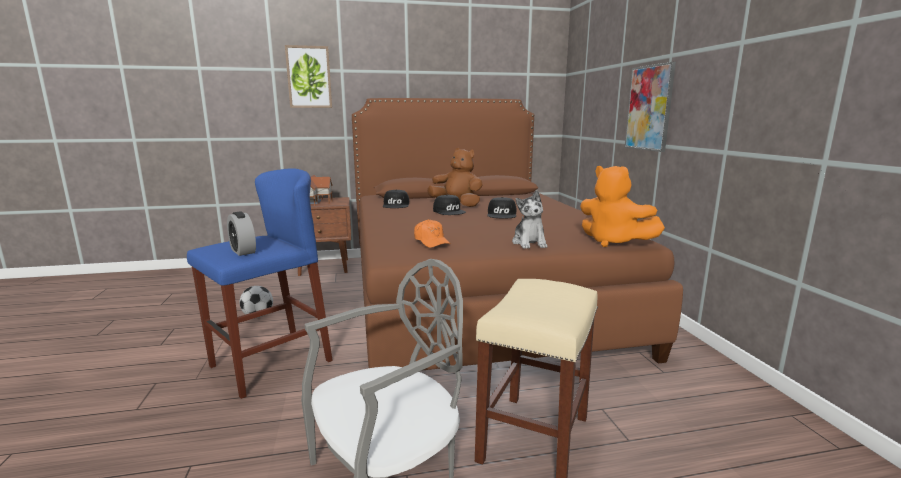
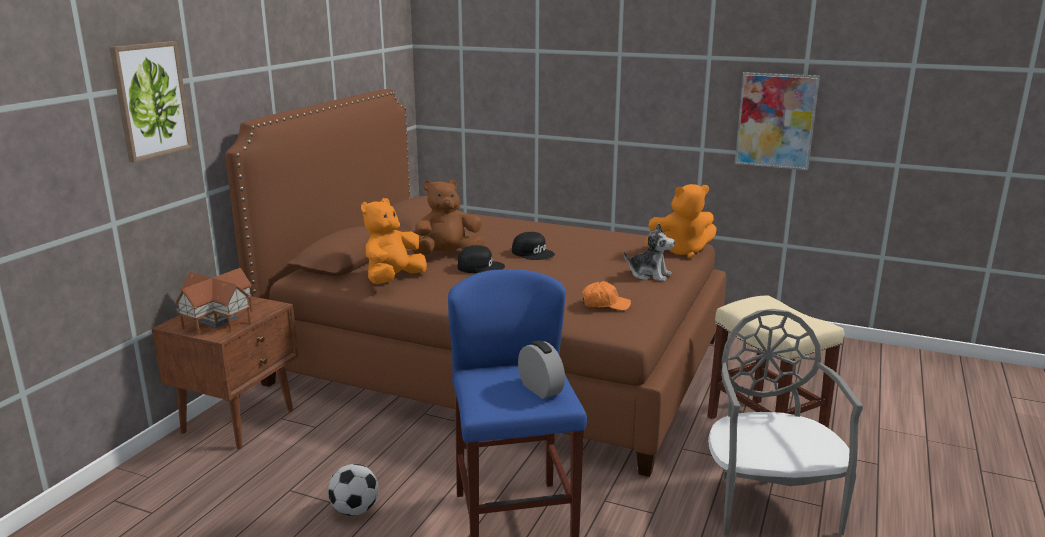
camera: 55 degrees left, 5 degrees up
(243, 251) = (540, 389): alarm clock -> alarm clock turned 120 degrees counterclockwise
(396, 205) = (393, 280): black cap -> orange plush toy
(649, 108) = (596, 104): picture -> picture (776, 120)

